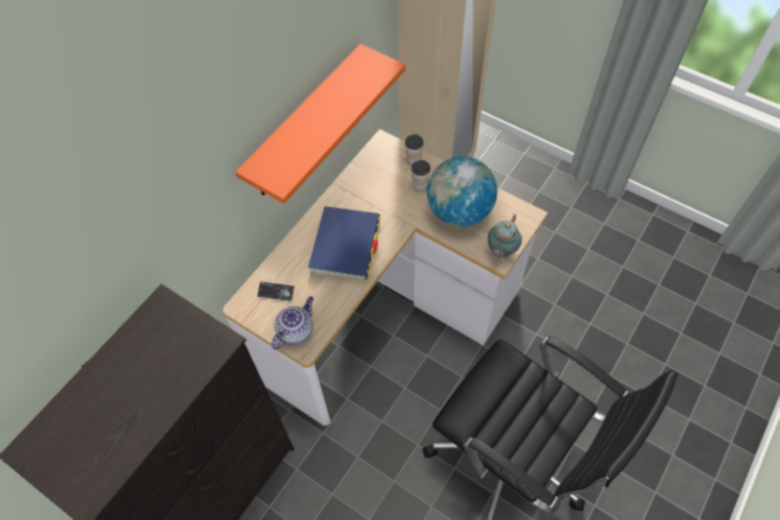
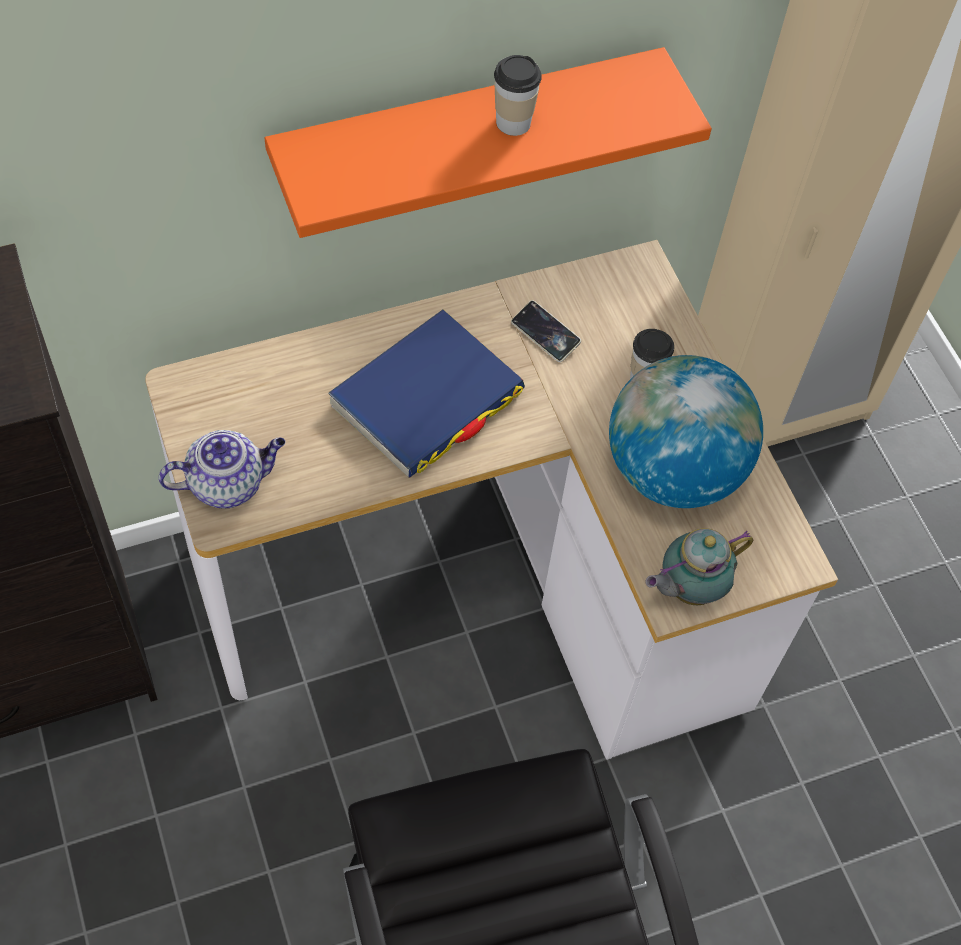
camera: 30 degrees right, 0 degrees up
(276, 292) = (251, 401): phone -> phone (545, 334)
(413, 159) = (672, 328): cup -> cup (513, 122)

